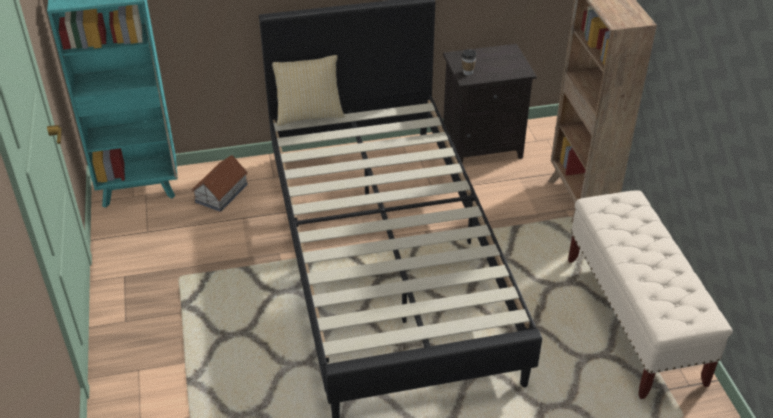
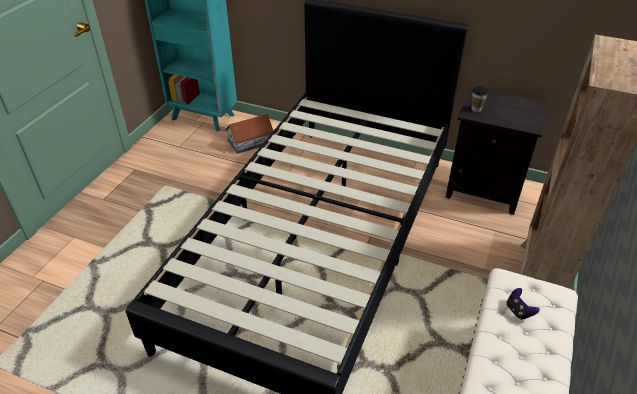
camera: 35 degrees right, 0 degrees up
(309, 115) = (334, 102): pillow -> none
(619, 221) = (518, 311): none -> game controller

